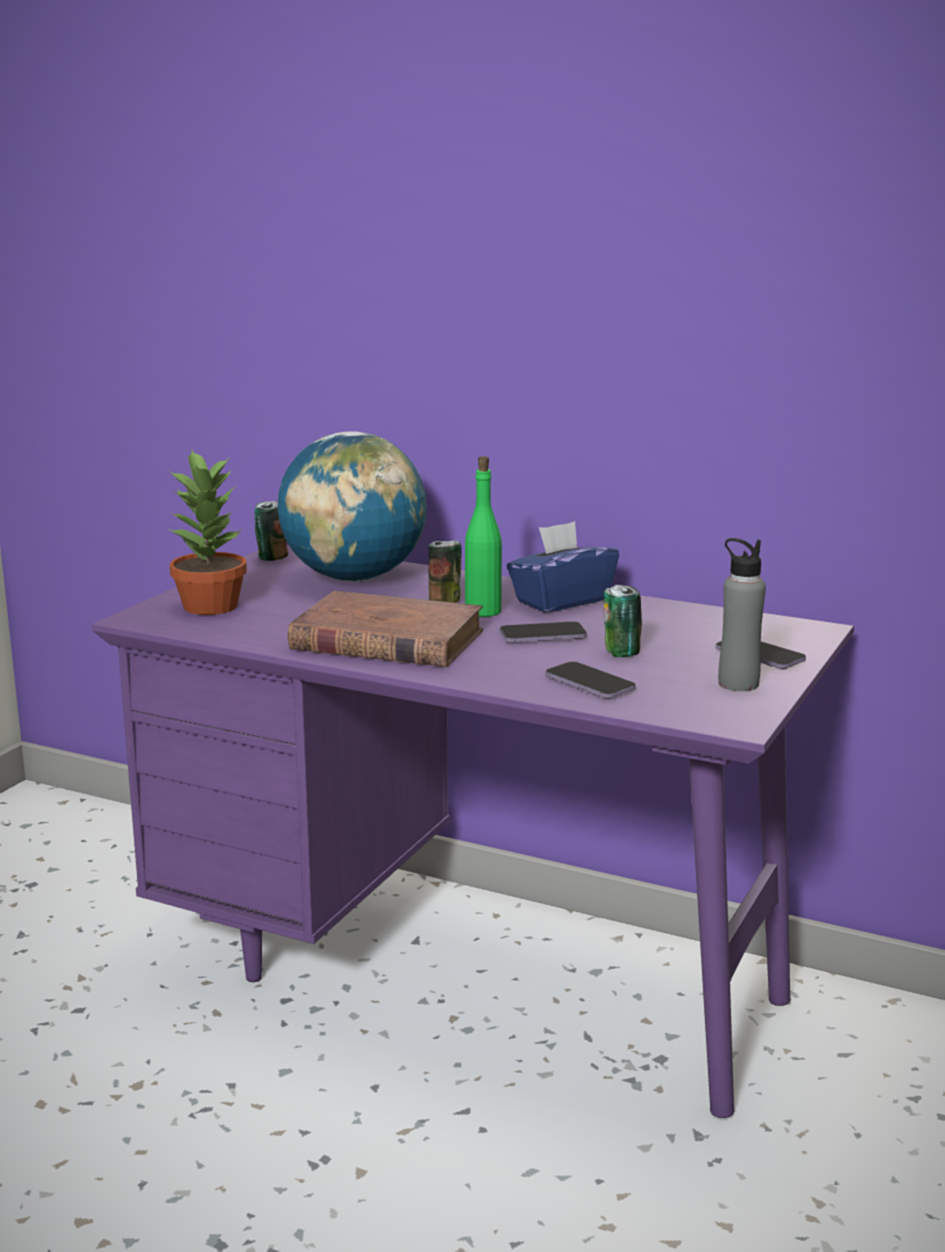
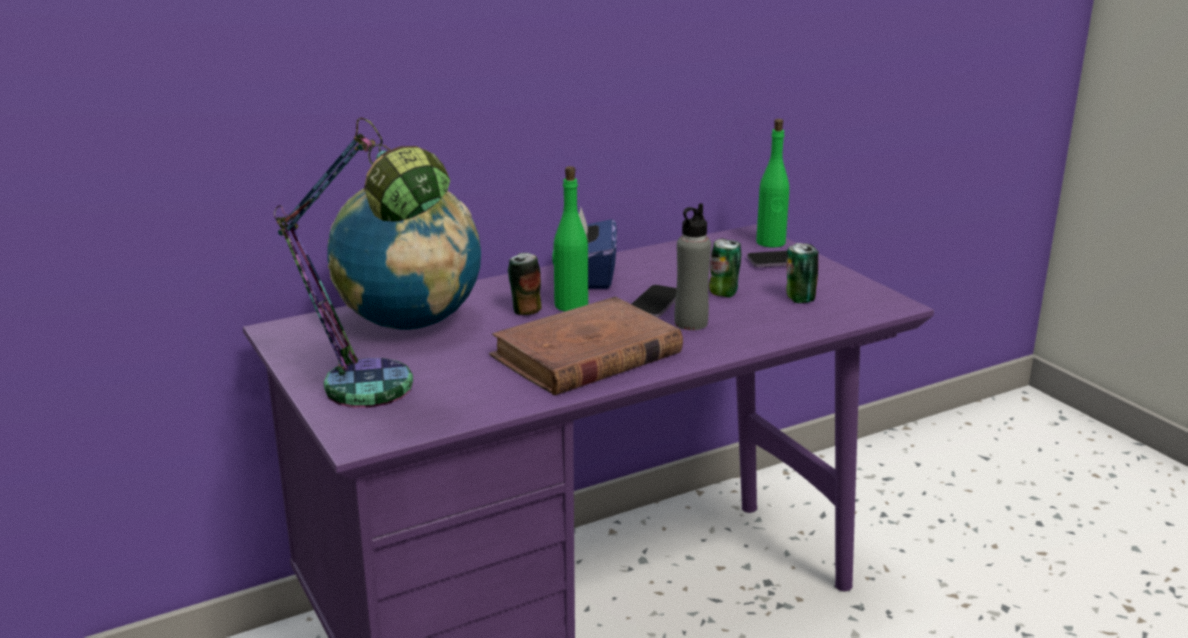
camera: 55 degrees left, 5 degrees up
(211, 606) = (382, 397): potted plant -> table lamp
(271, 557) = (288, 338): can -> can (799, 298)
(589, 684) = (772, 320): phone -> none
(738, 684) = (824, 282): grey bottle -> grey bottle (690, 323)
(805, 641) = (770, 243): none -> green bottle

